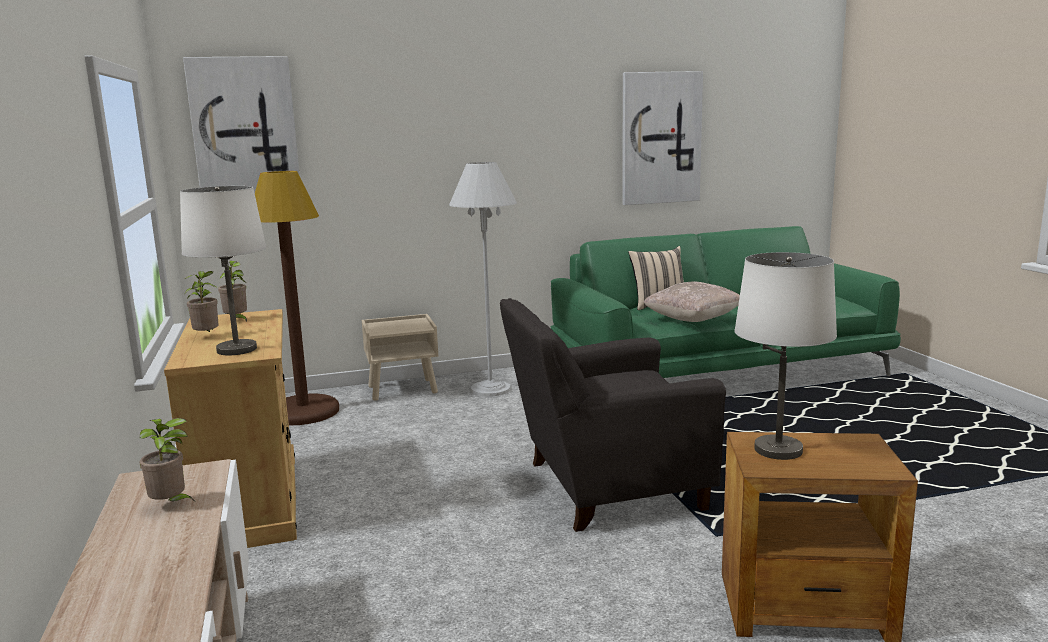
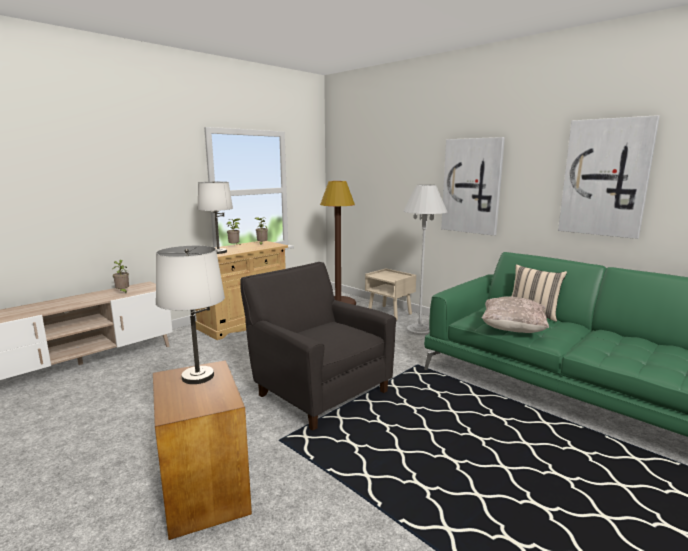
camera: 60 degrees right, 0 degrees up
(245, 134) = (351, 161): picture -> picture (472, 186)

